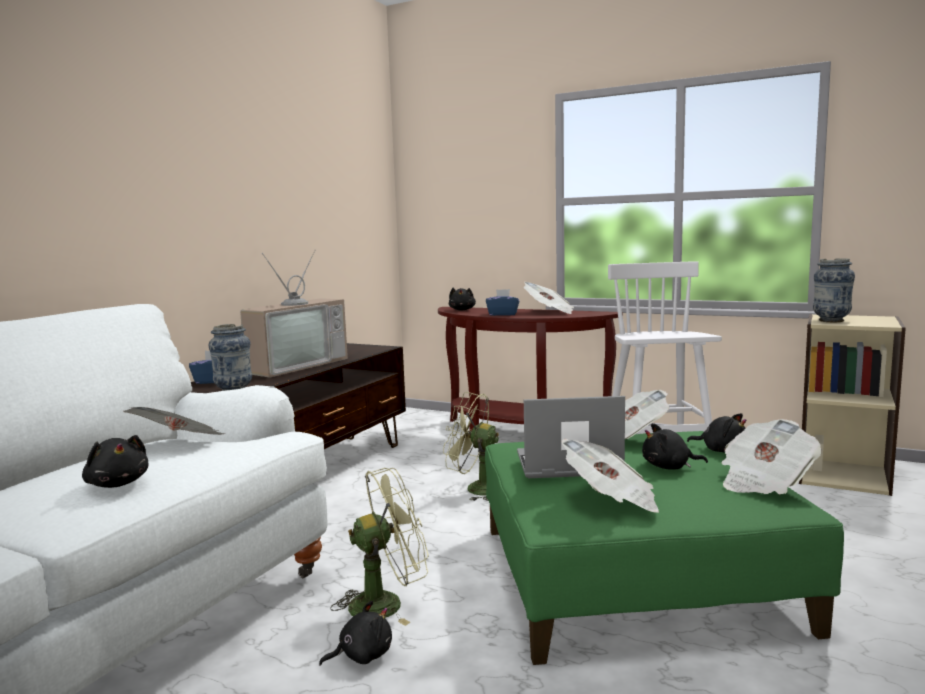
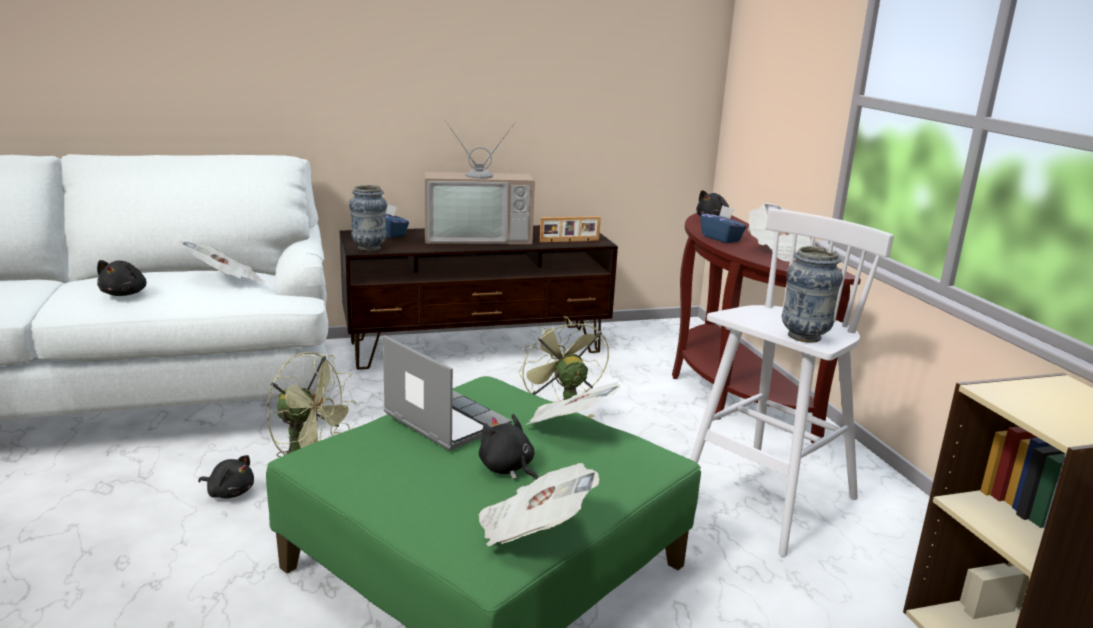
camera: 45 degrees right, 10 degrees up
(365, 351) = (569, 241): none -> picture frame
(611, 500) = (378, 464): newspaper -> none
(721, 450) = (620, 486): black plush toy -> none
(831, 320) = (1021, 393): vase -> vase (804, 336)

